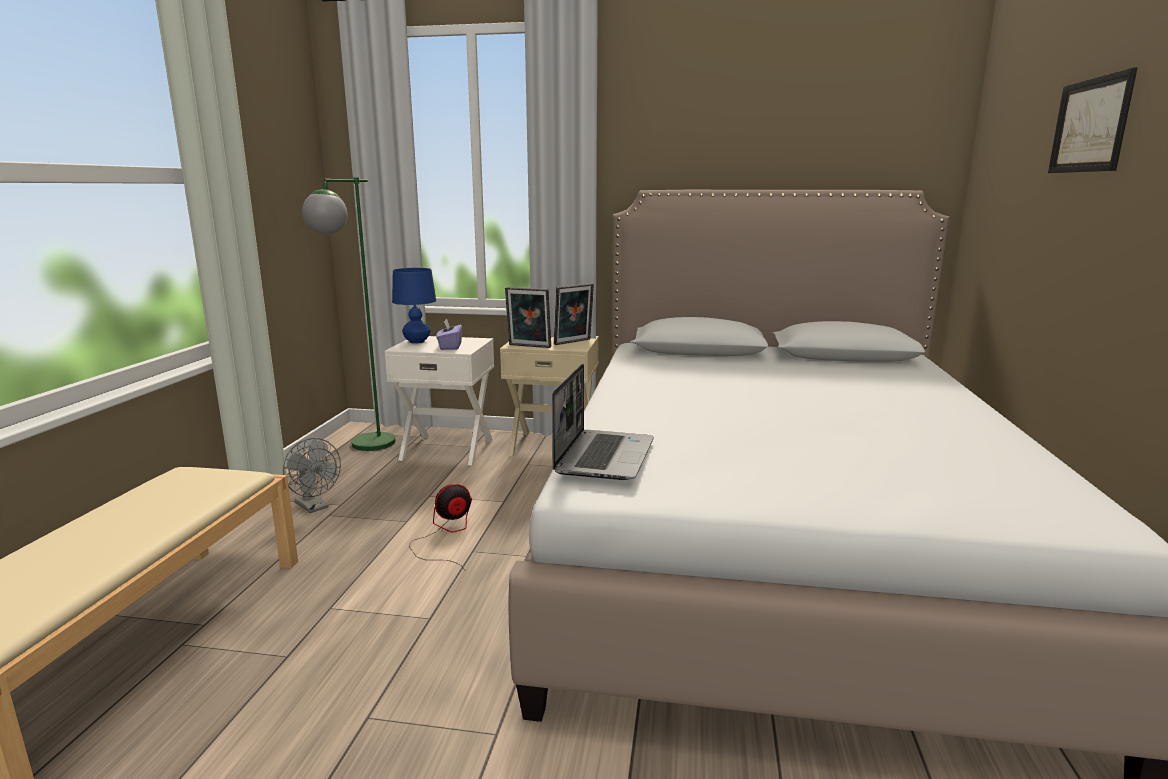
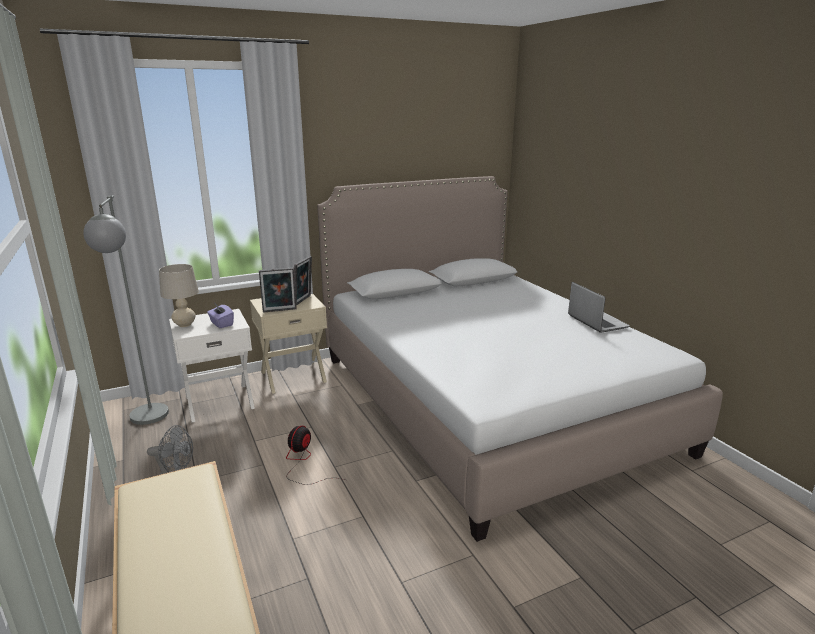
camera: 35 degrees left, 5 degrees up
(364, 448) = (148, 421): green floor lamp -> grey floor lamp
(417, 341) = (184, 324): blue table lamp -> beige table lamp
(604, 456) = (469, 383): laptop -> laptop (596, 321)
(1090, 125) = (605, 159): picture -> none

